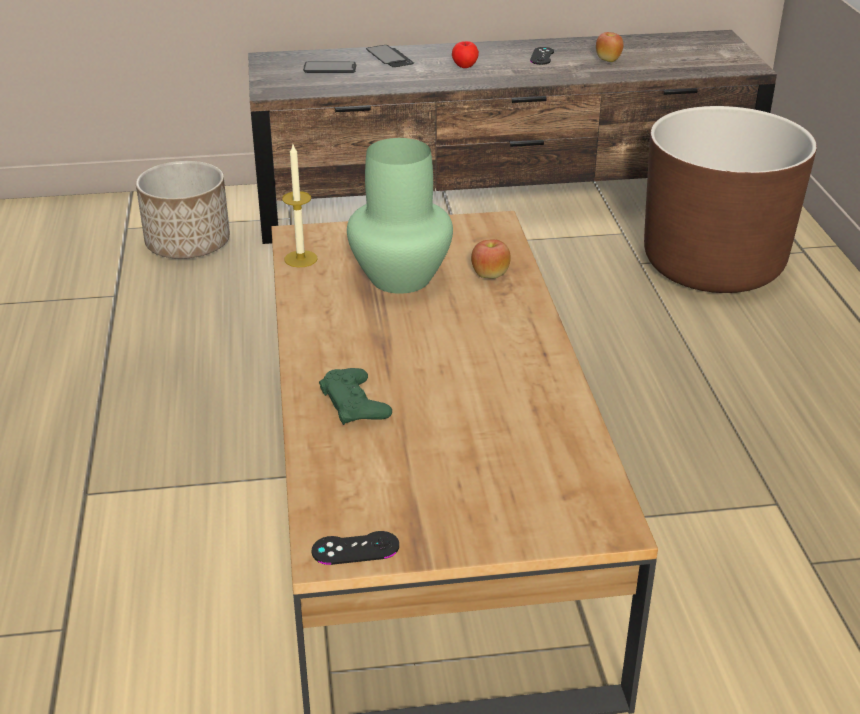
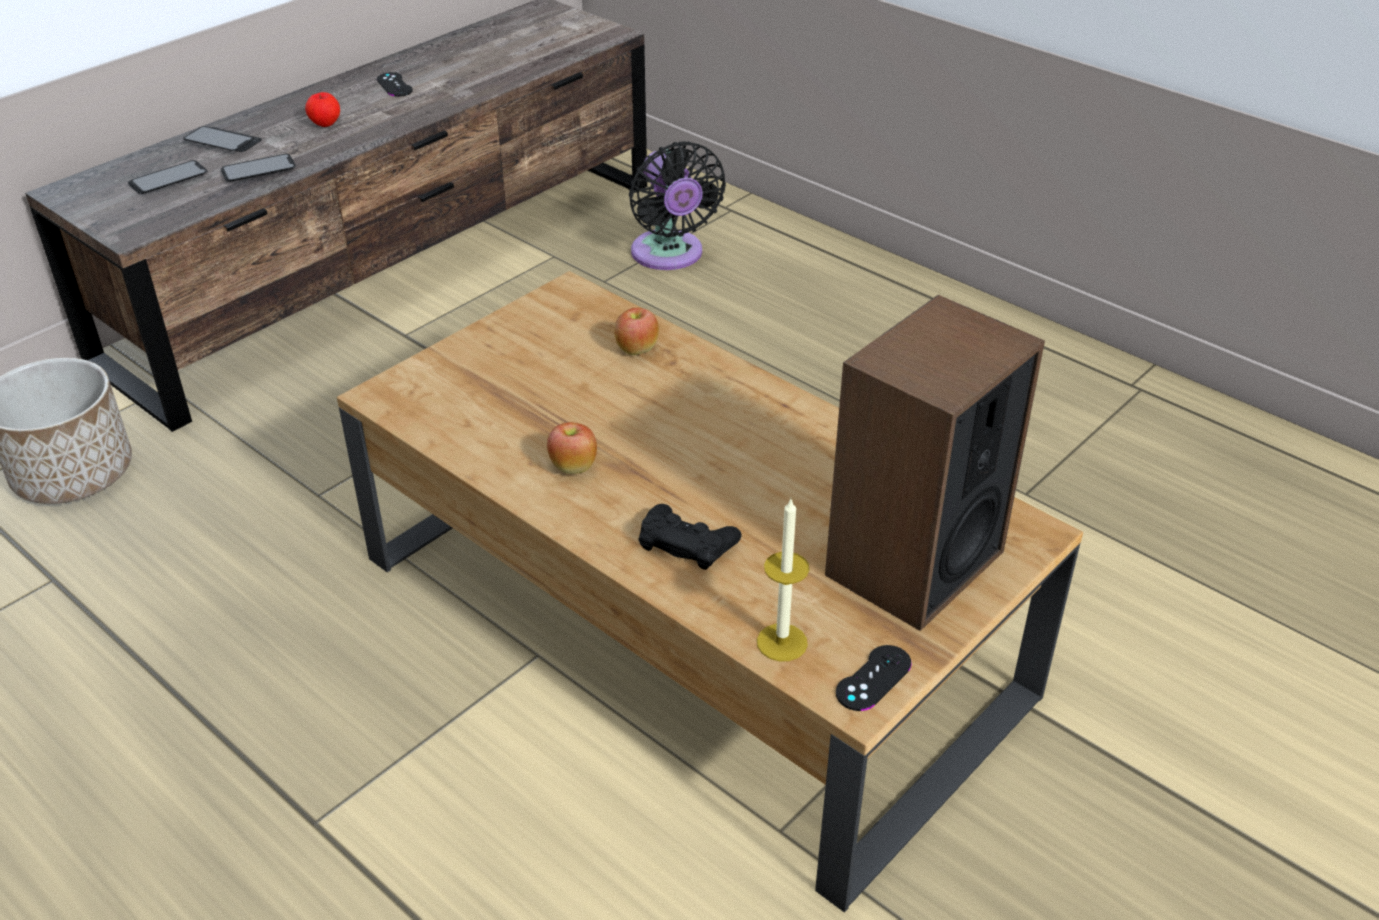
camera: 40 degrees left, 5 degrees up
(301, 259) = (423, 419): candle -> candle (782, 642)
(355, 403) = (687, 543): green game controller -> black game controller
(387, 80) = (258, 170): none -> phone
(402, 278) = (558, 392): green vase -> none
(489, 496) = (913, 563): none -> speaker
(608, 60) = (469, 68): apple -> apple (573, 467)
(712, 265) = (669, 255): brown planter -> black fan

